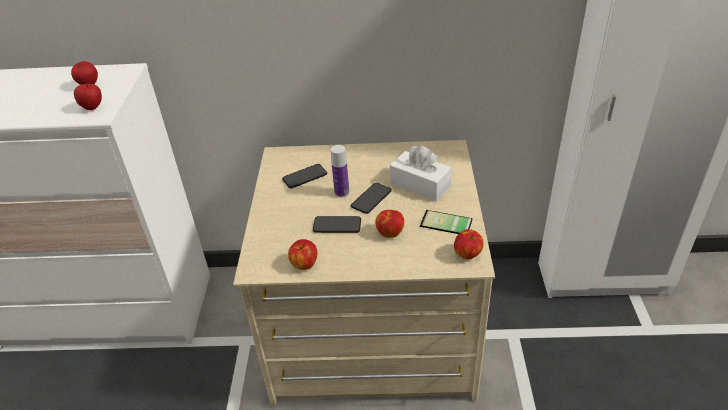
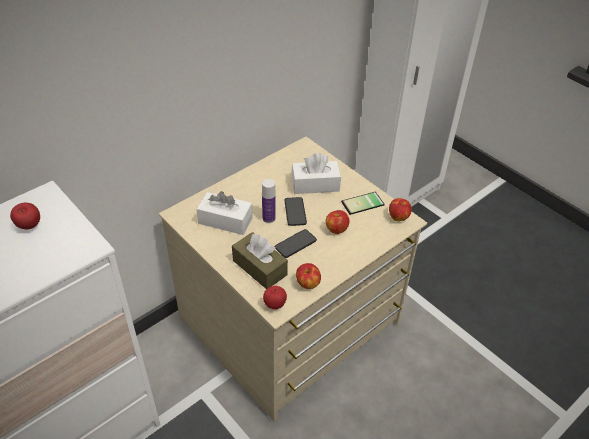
camera: 45 degrees left, 5 degrees up
(93, 108) = (72, 244): apple -> apple (274, 305)
(283, 228) = (259, 267): none -> brown tissue box
(304, 177) = (225, 220): phone -> white tissue box

